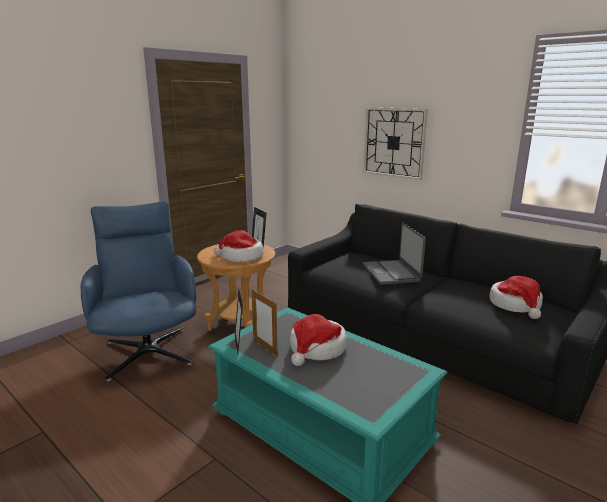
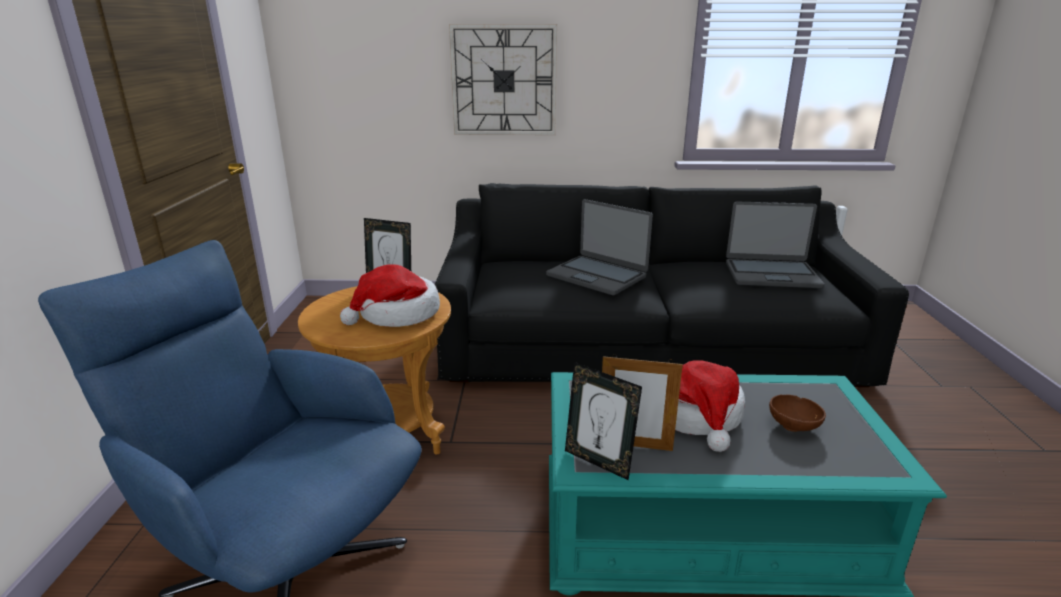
camera: 40 degrees left, 5 degrees up
(357, 375) = (794, 426): none -> brown bowl
(515, 305) = (771, 274): hat -> laptop

